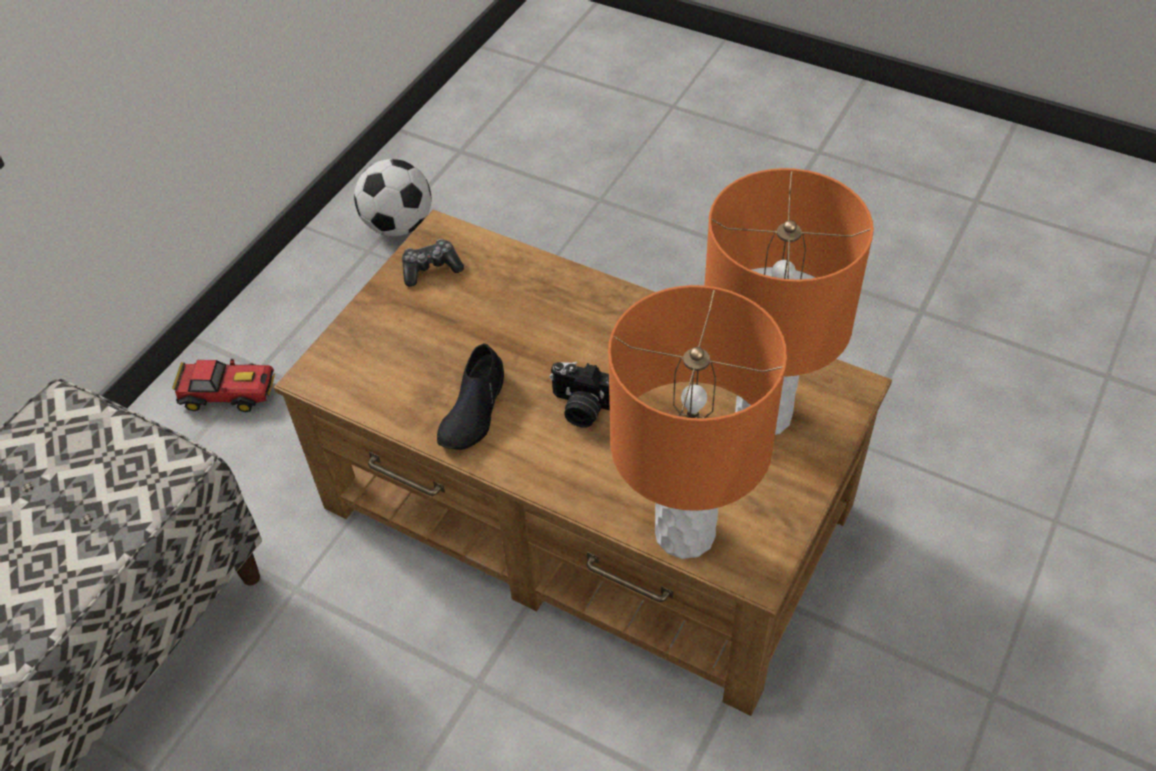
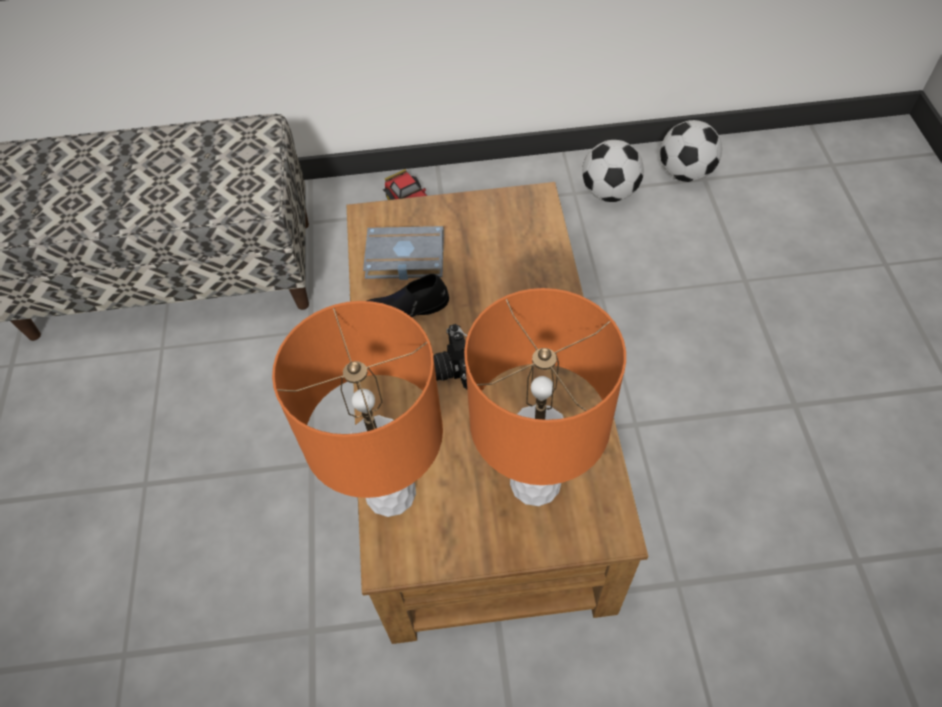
camera: 55 degrees right, 5 degrees up
(406, 376) = (403, 259): none -> grey book
(431, 269) = (501, 213): game controller -> none
(438, 159) = (685, 173): none -> football

